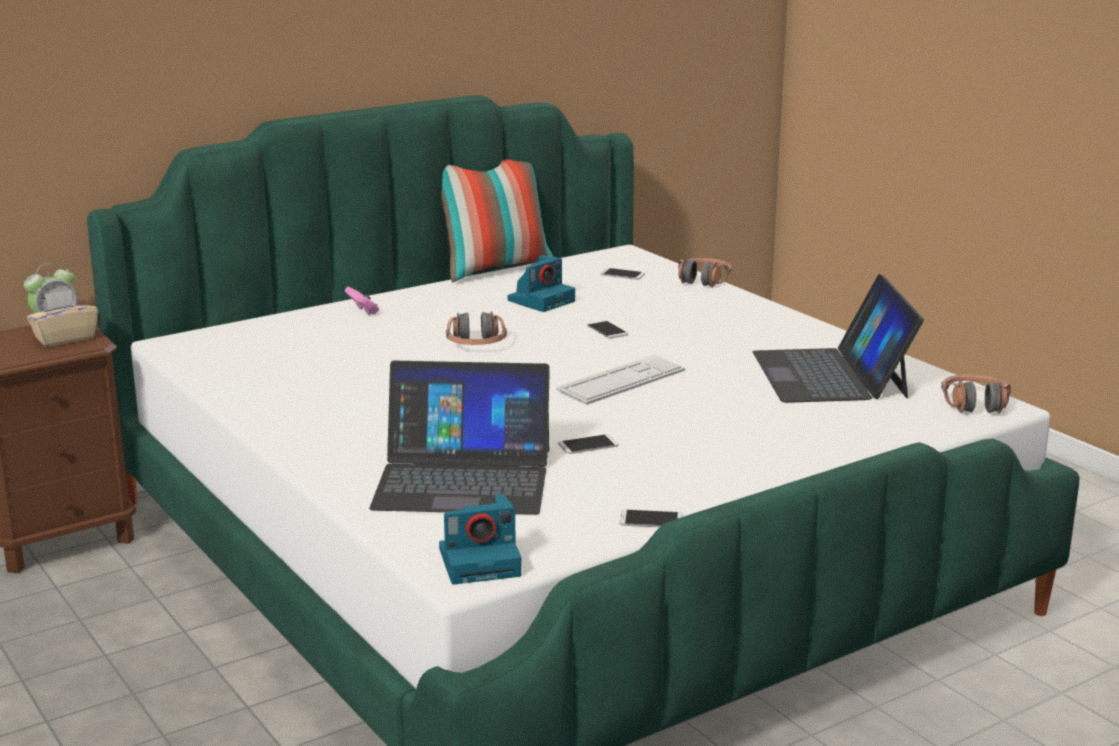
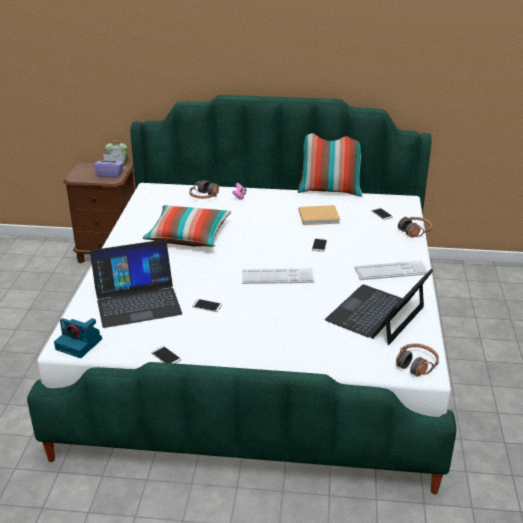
camera: 40 degrees right, 10 degrees up
(65, 339) = (110, 174): beige tissue box -> purple tissue box
(380, 380) = (188, 236): none -> pillow
(463, 478) = (137, 301): laptop -> laptop turned 60 degrees counterclockwise
(476, 344) = (253, 232): headphones -> headphones (204, 196)
(542, 300) = (320, 217): camera -> beige book
(758, 327) = (391, 271): none -> keyboard

